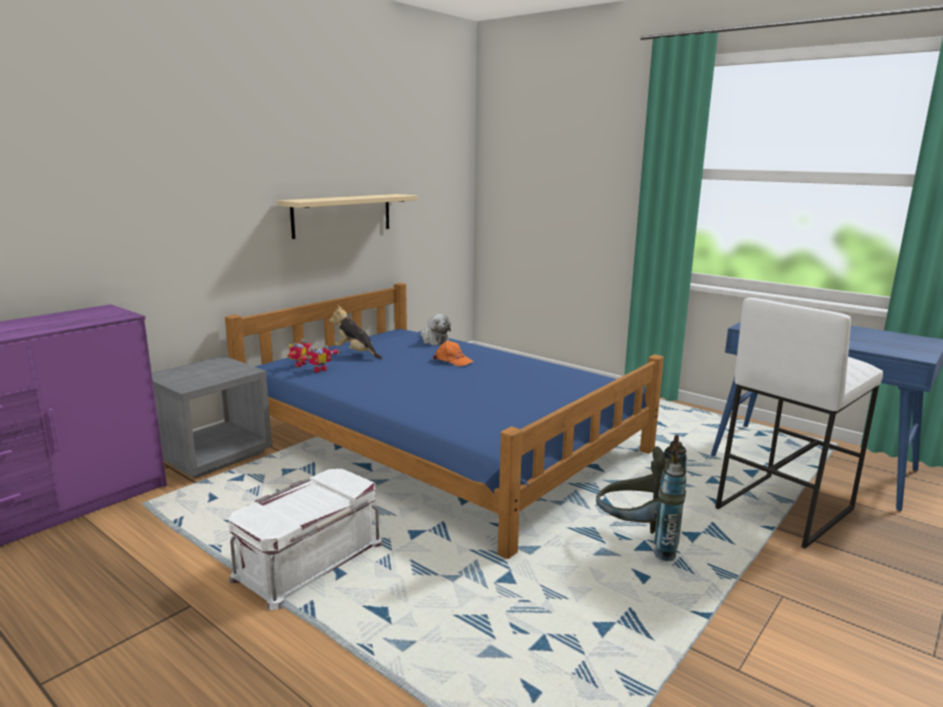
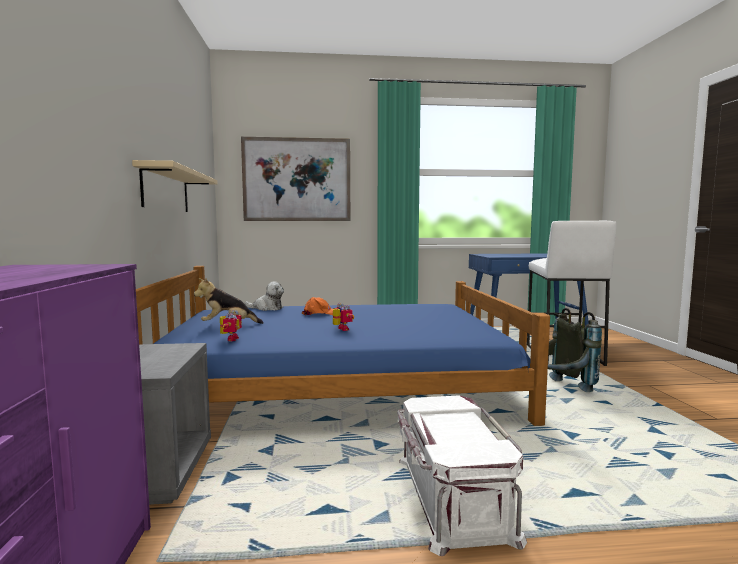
camera: 45 degrees left, 10 degrees down
(298, 364) = (194, 341): toy robot -> toy robot (341, 329)
(552, 181) = (297, 179): none -> picture

